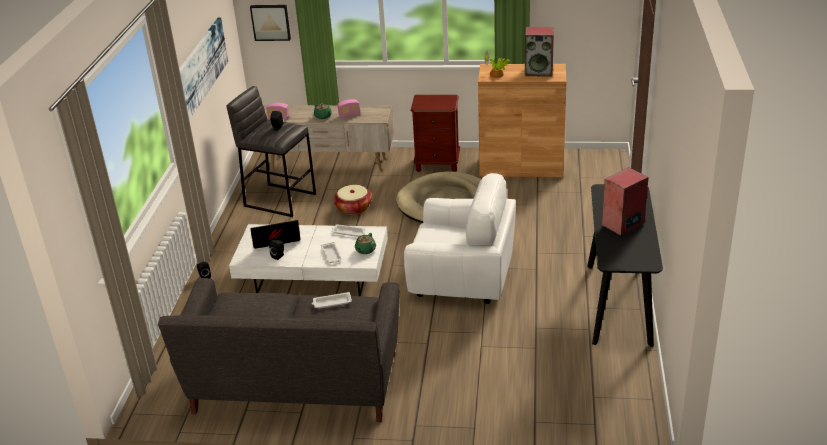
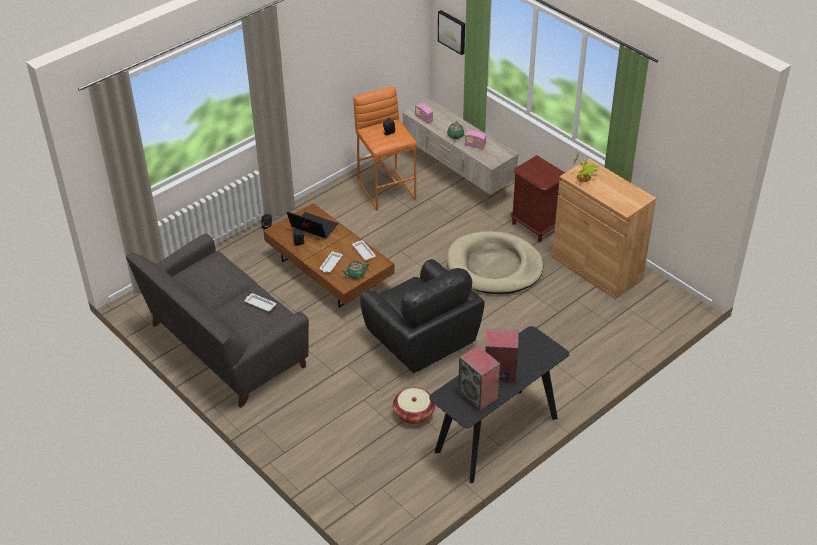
camera: 40 degrees right, 10 degrees up
(201, 68) = (340, 58): picture -> none
(280, 199) = (387, 189): grey stool -> orange stool
(313, 278) = (329, 272): white coffee table -> brown coffee table
(353, 208) = (425, 229): basket -> basket (414, 413)
(462, 278) = (421, 339): white armchair -> black armchair
(539, 71) = (621, 194): speaker -> speaker (478, 395)

